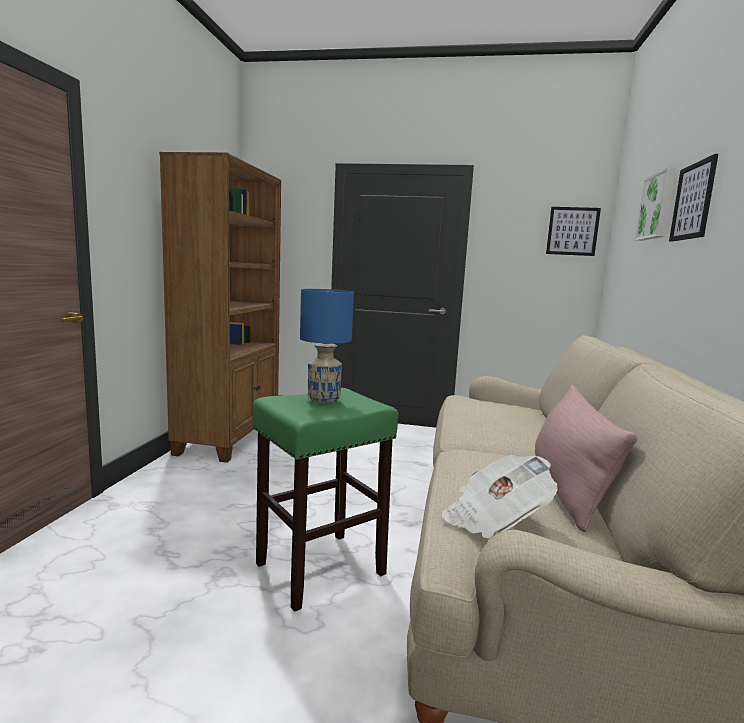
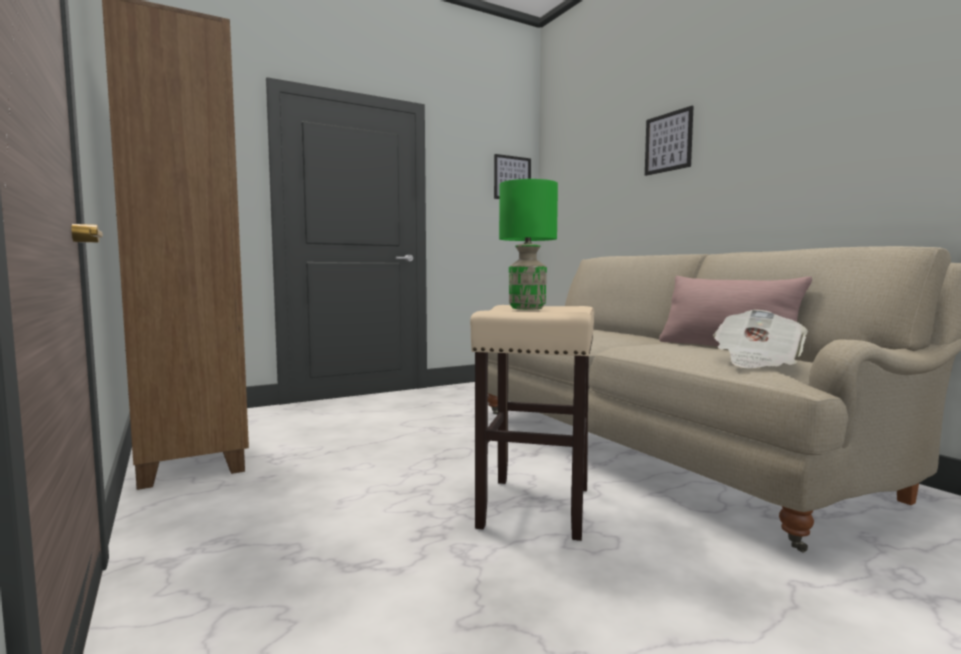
camera: 40 degrees left, 5 degrees down
(319, 569) = (535, 507): green stool -> beige stool
(323, 399) = (527, 308): blue table lamp -> green table lamp
(658, 206) = (616, 151): picture -> none

